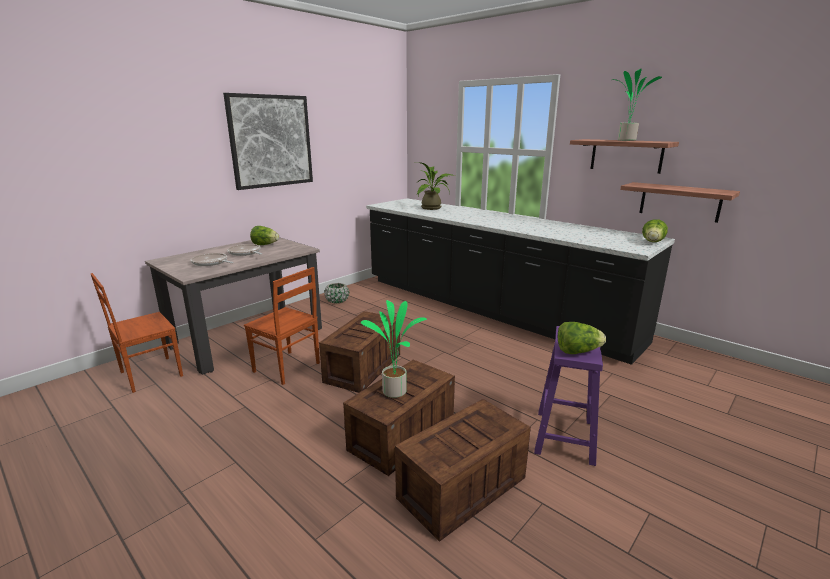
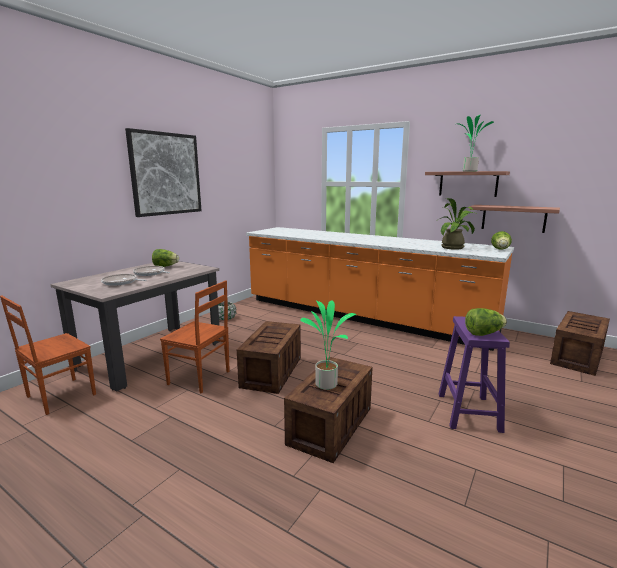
camera: 10 degrees left, 5 degrees down
(434, 208) = (307, 233): potted plant -> potted plant (455, 247)
(461, 489) = (402, 466): crate -> crate (577, 357)
(489, 309) = (361, 316): black counter -> orange counter

